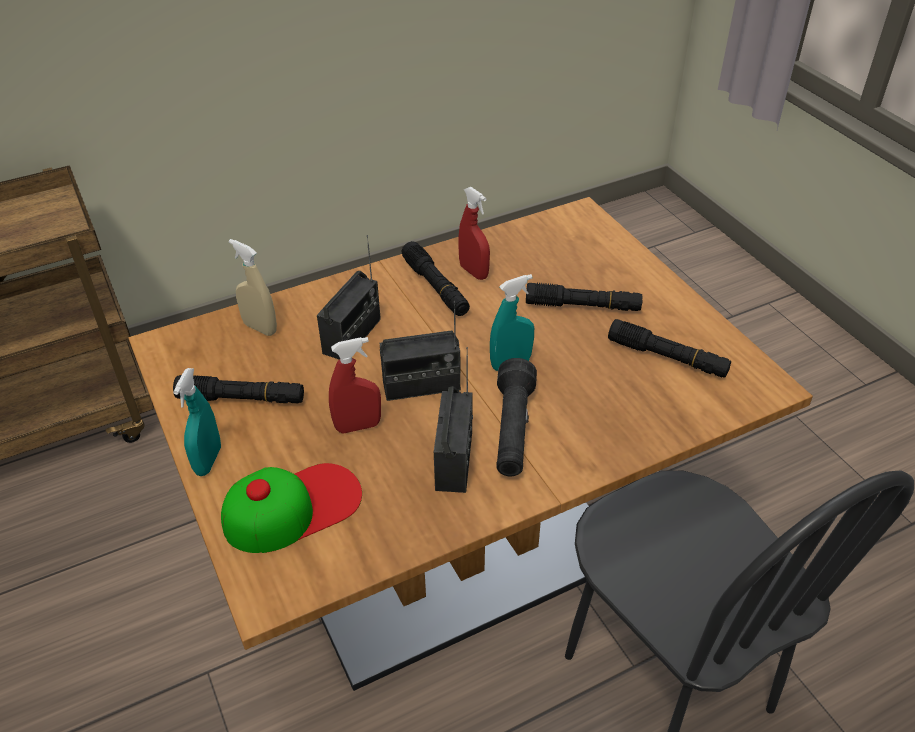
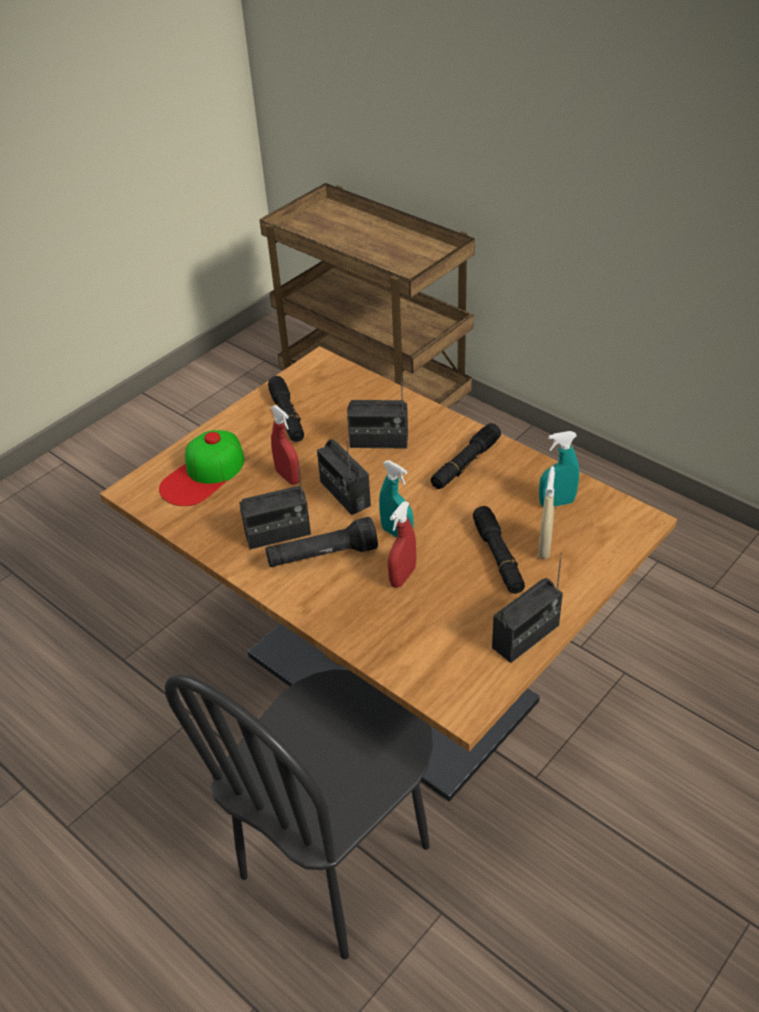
camera: 70 degrees right, 0 degrees up
(208, 461) = (226, 424): turquoise spray bottle -> turquoise spray bottle (556, 503)
(260, 328) = (361, 396): beige spray bottle -> beige spray bottle (544, 547)
(293, 507) = (203, 475): cap -> cap turned 90 degrees clockwise
(473, 272) = (500, 478): red spray bottle -> red spray bottle (403, 577)
(667, 357) = (461, 628): black flashlight -> none
(694, 321) = (526, 637): none -> radio

